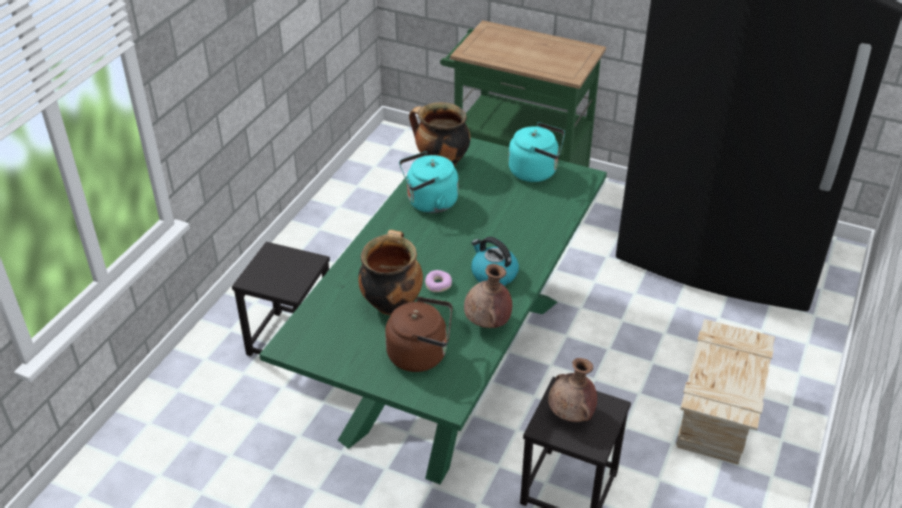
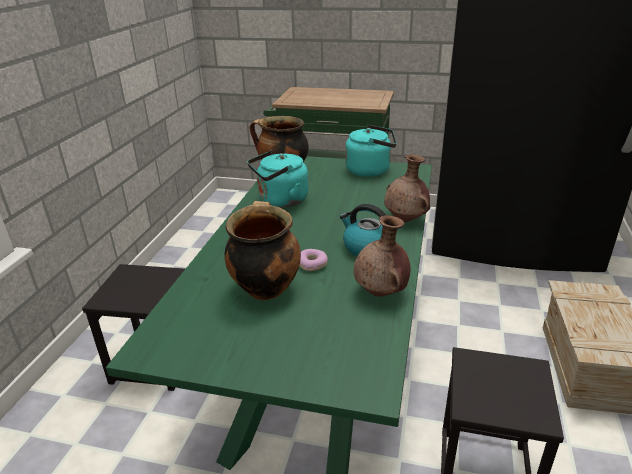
camera: 10 degrees left, 10 degrees down
(421, 354) = (316, 336): brown kettle -> none
(571, 415) = (494, 385): brown vase -> brown vase (406, 219)

